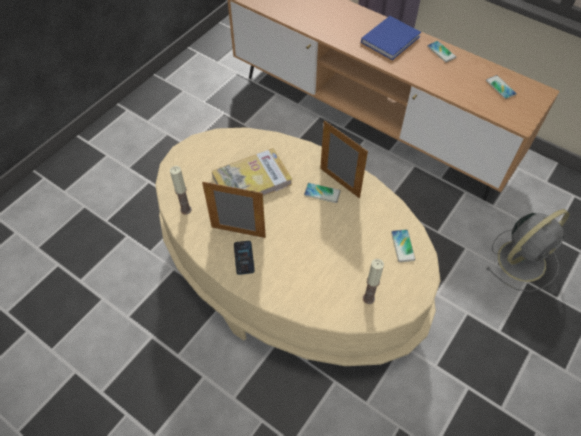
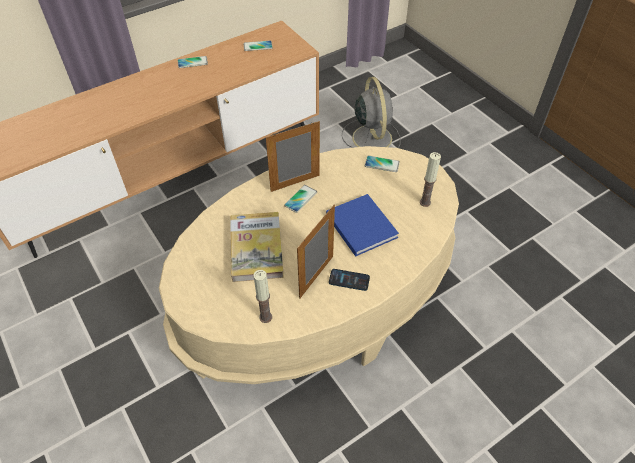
camera: 70 degrees left, 5 degrees down
(391, 38) = (150, 86): blue book -> blue book (360, 224)

